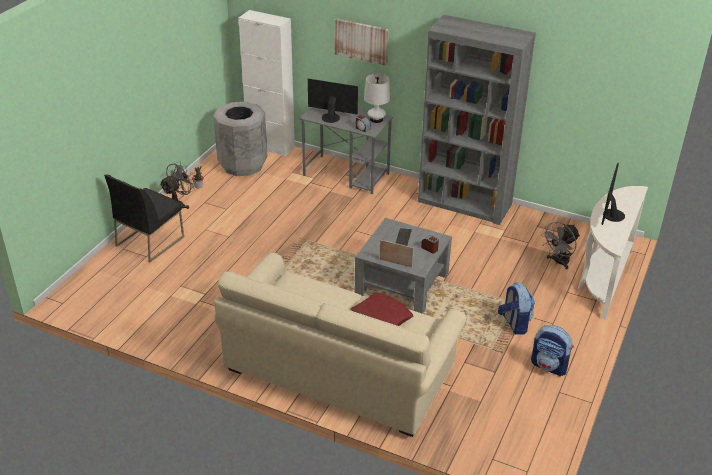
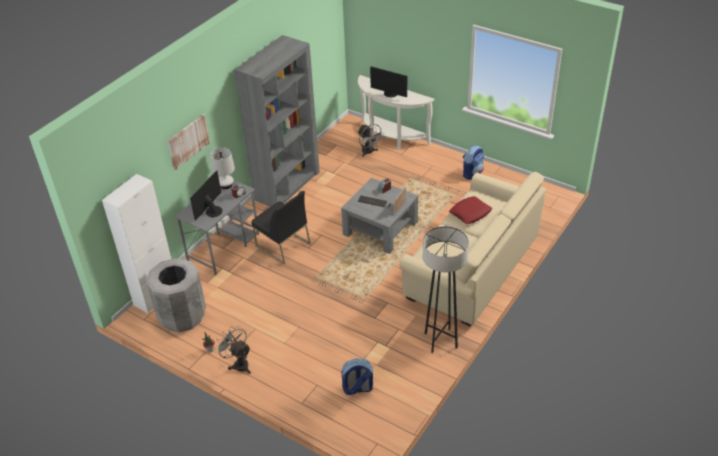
camera: 80 degrees left, 5 degrees up
(150, 241) = (293, 383): black chair -> black chair (282, 245)
(205, 344) = (440, 340): none -> grey floor lamp
(514, 324) = (431, 181): backpack -> backpack (357, 388)

